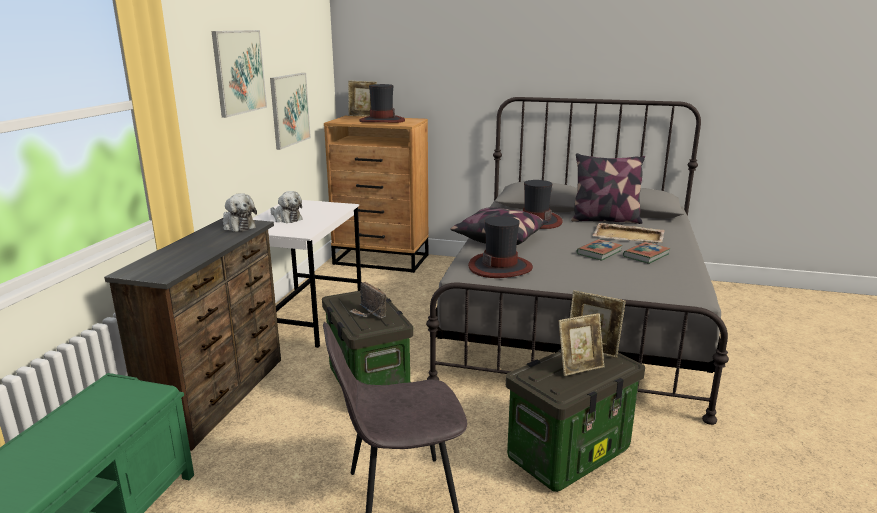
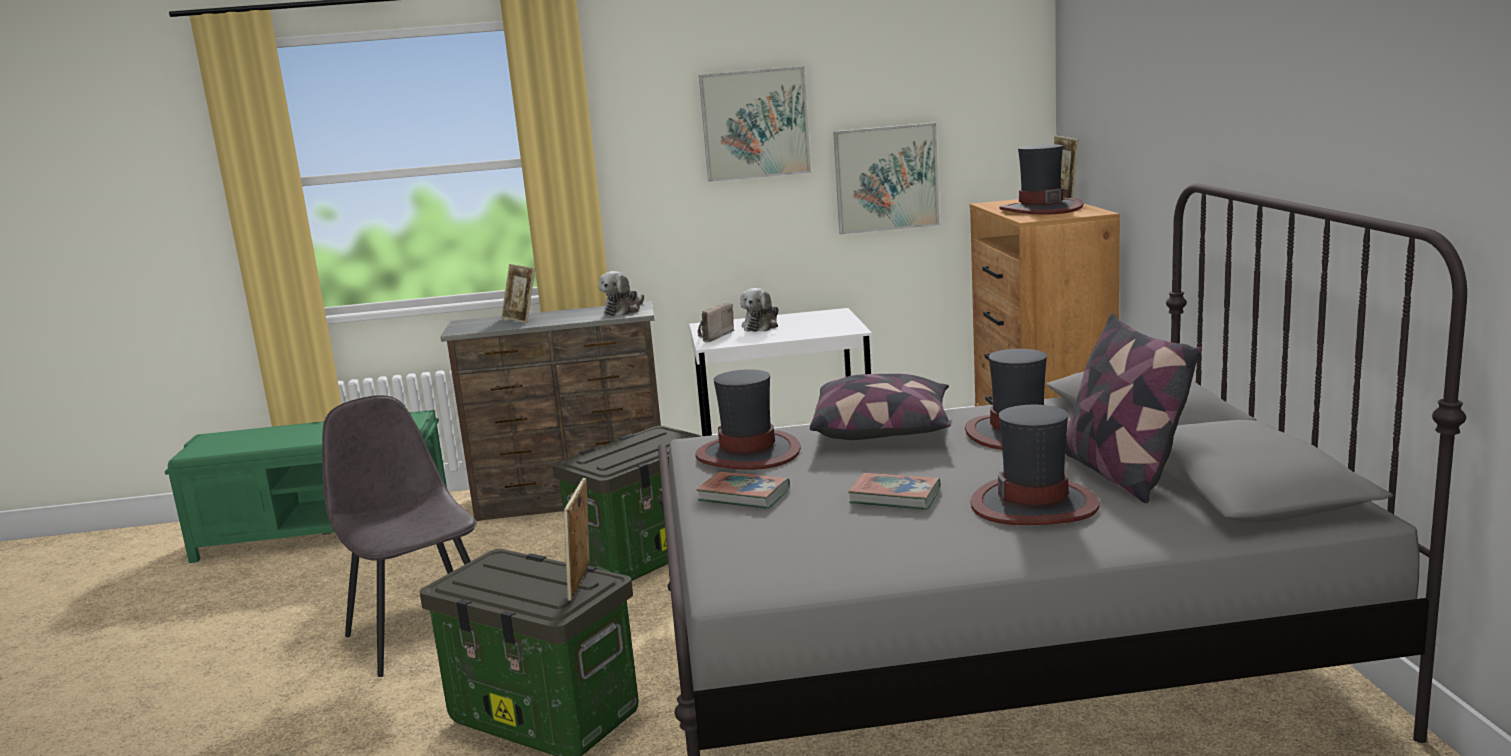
camera: 70 degrees right, 5 degrees down
(368, 313) = (621, 452): radio -> radio (712, 337)
(579, 367) = (527, 581): picture frame -> picture frame (521, 319)
(629, 236) = (1034, 504): beige tray -> hat
(646, 255) = (924, 531): book -> book (744, 495)

